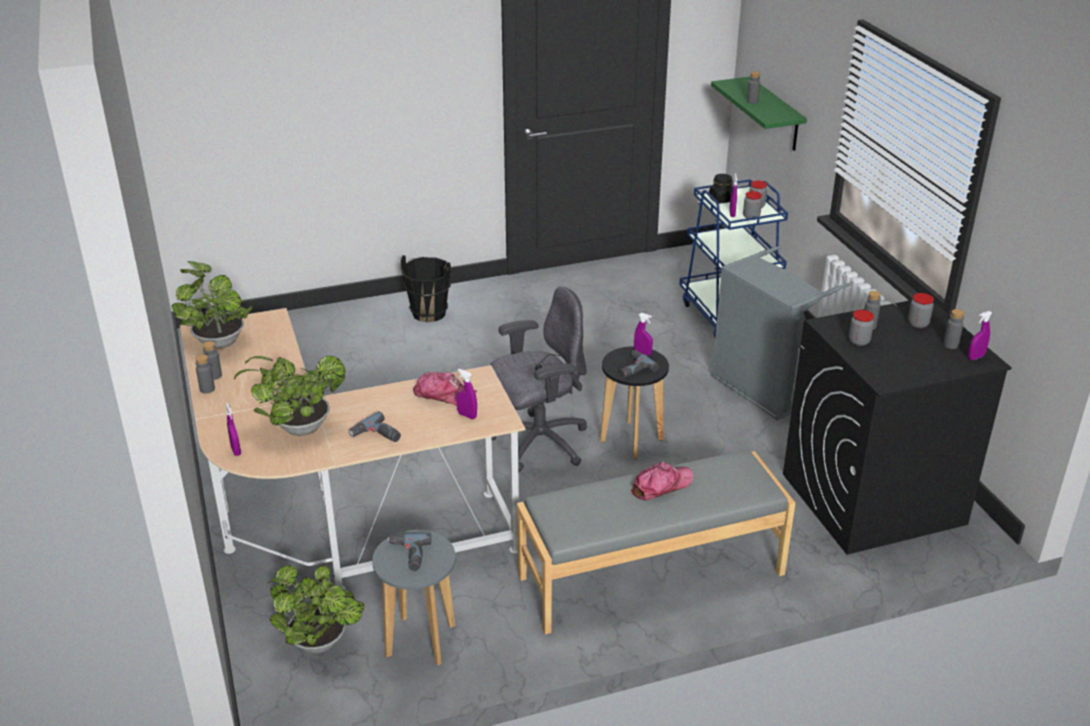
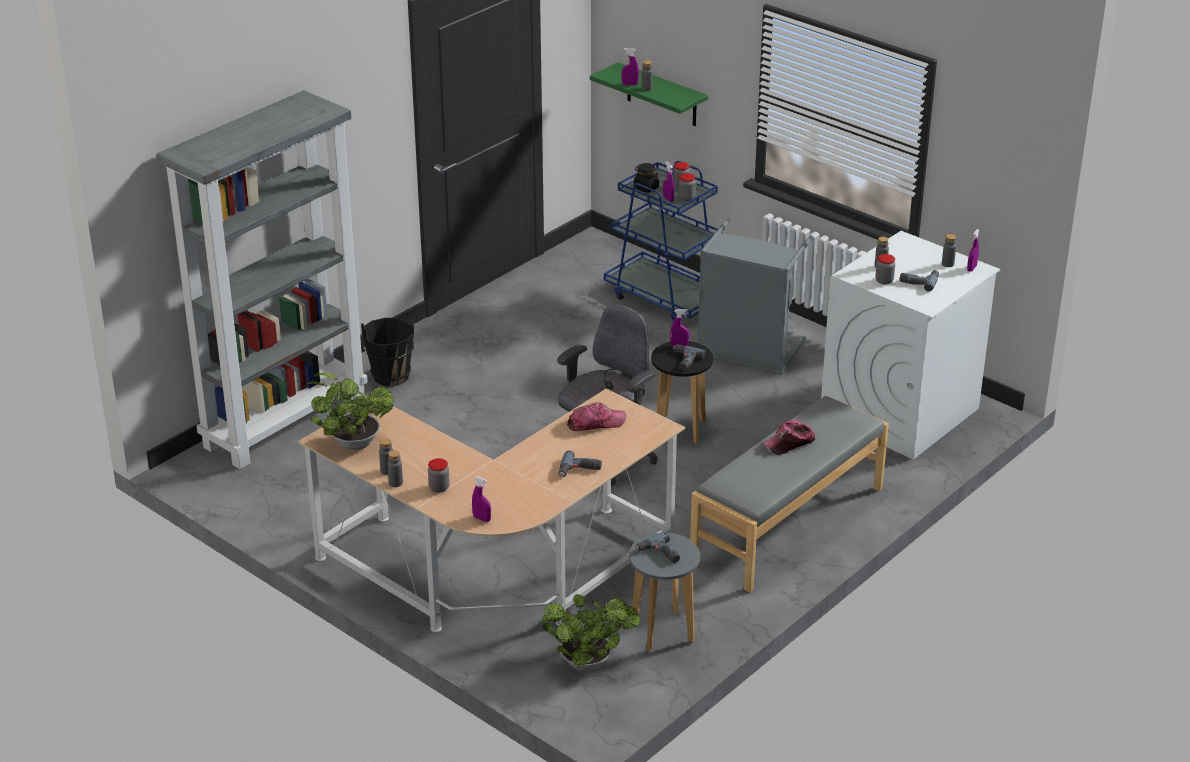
camera: 30 degrees left, 0 degrees up
(298, 428) = (510, 486): potted plant -> none
(311, 323) = (285, 421): none -> grey bookcase
(467, 415) = (631, 432): purple spray bottle -> purple spray bottle (630, 84)
(661, 486) = (789, 443): cap -> cap turned 150 degrees counterclockwise
(872, 499) = (899, 413): black washing machine -> white washing machine
(899, 353) = (919, 281): none -> power drill
(918, 324) = (912, 254): jar -> jar (439, 488)

